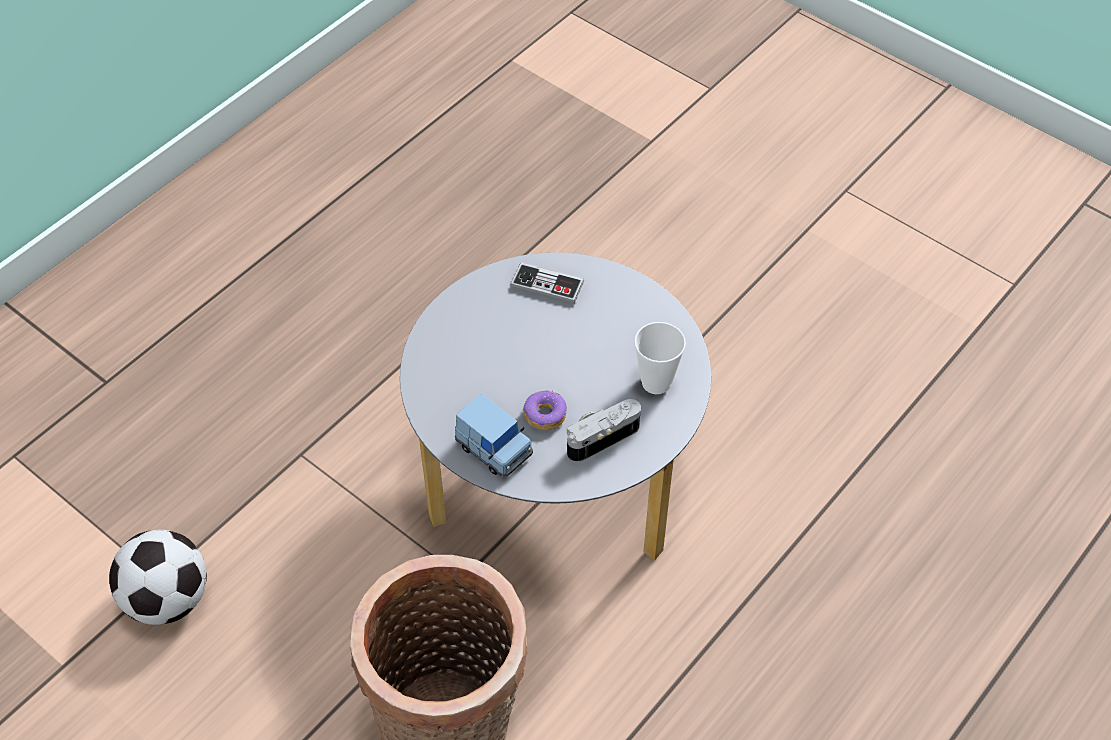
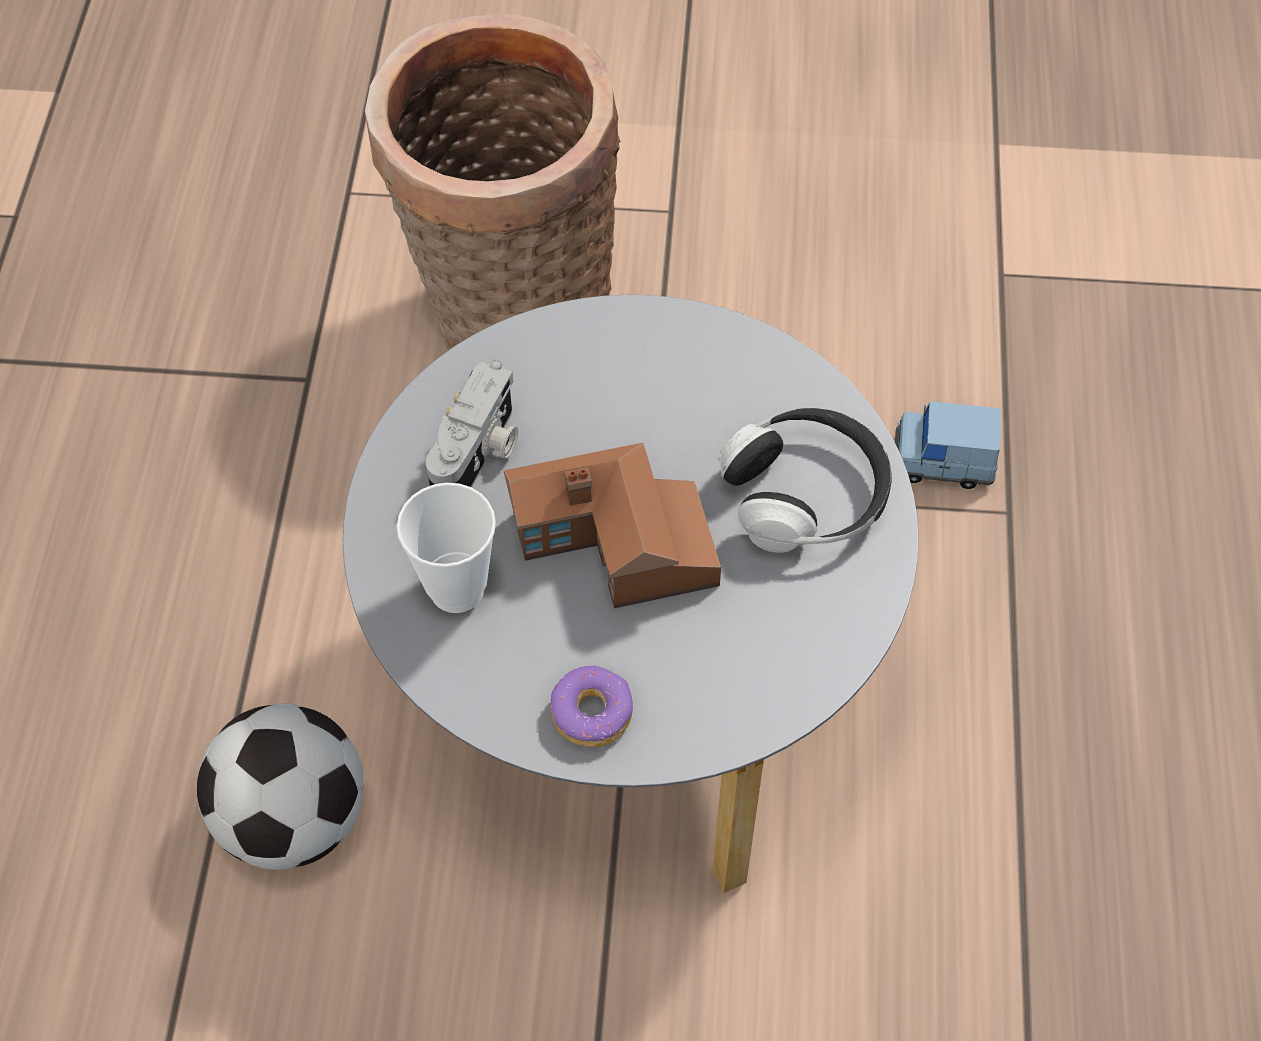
camera: 145 degrees right, 5 degrees up
(167, 599) = (967, 261): football -> football (294, 817)
(470, 334) = (805, 495): none -> headphones
(494, 449) = (617, 351): blue toy car -> blue toy car (943, 461)
(544, 415) = (587, 439): donut -> donut (592, 713)
(547, 285) = (765, 656): game controller -> none
(572, 361) = (615, 546): none -> toy house

